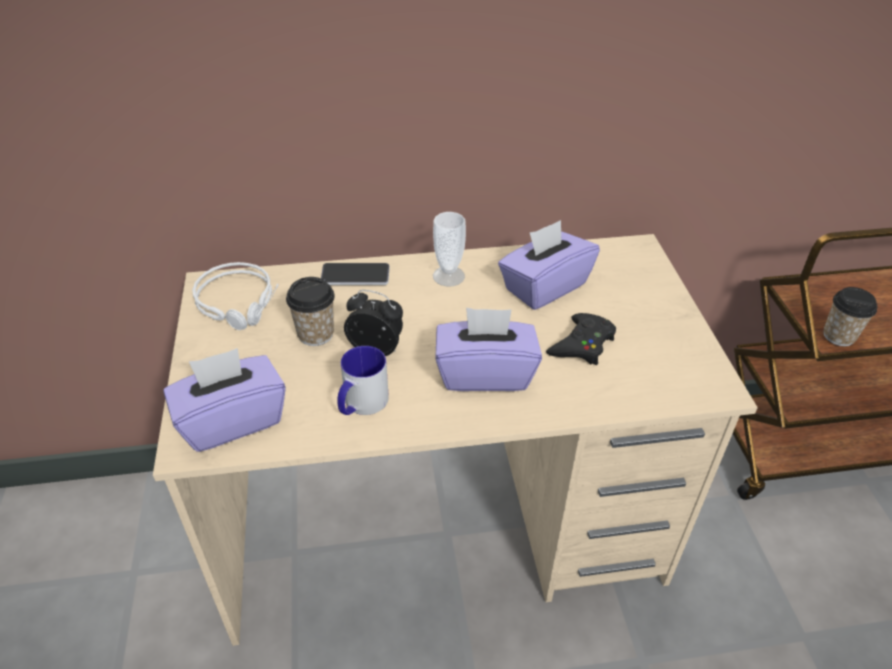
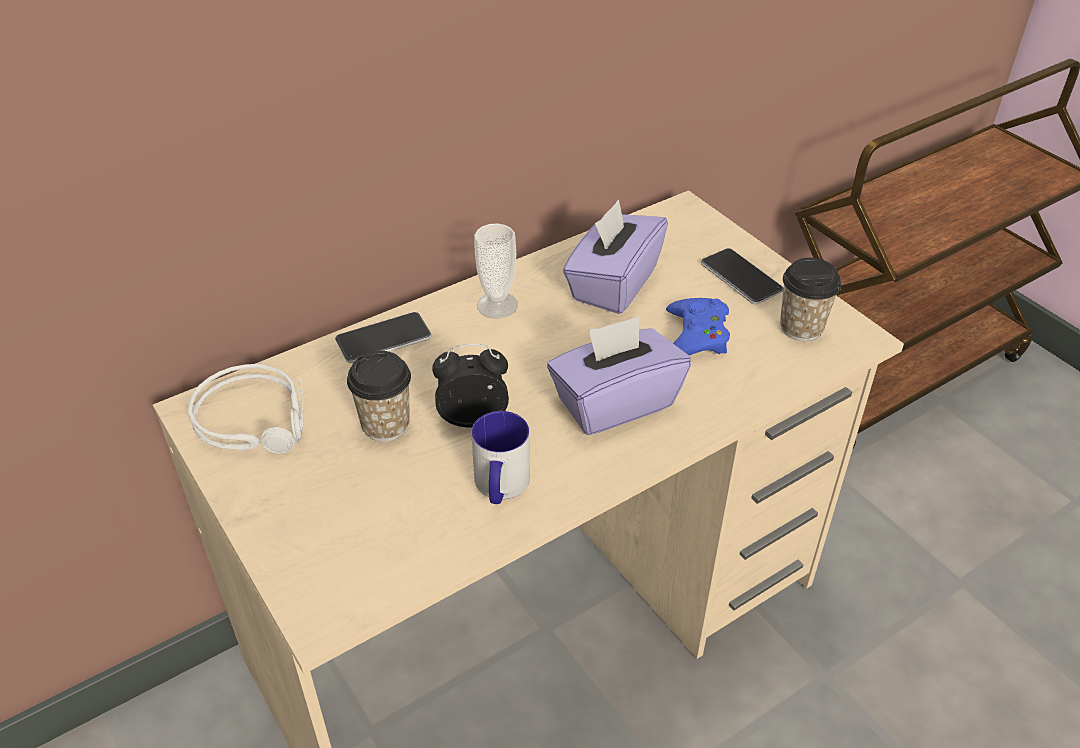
camera: 25 degrees left, 0 degrees up
(232, 420) = (356, 563): purple tissue box -> none
(582, 344) = (695, 336): black game controller -> blue game controller
(650, 312) = (740, 277): none -> phone
(838, 336) = (903, 249): cup -> cup (801, 327)

